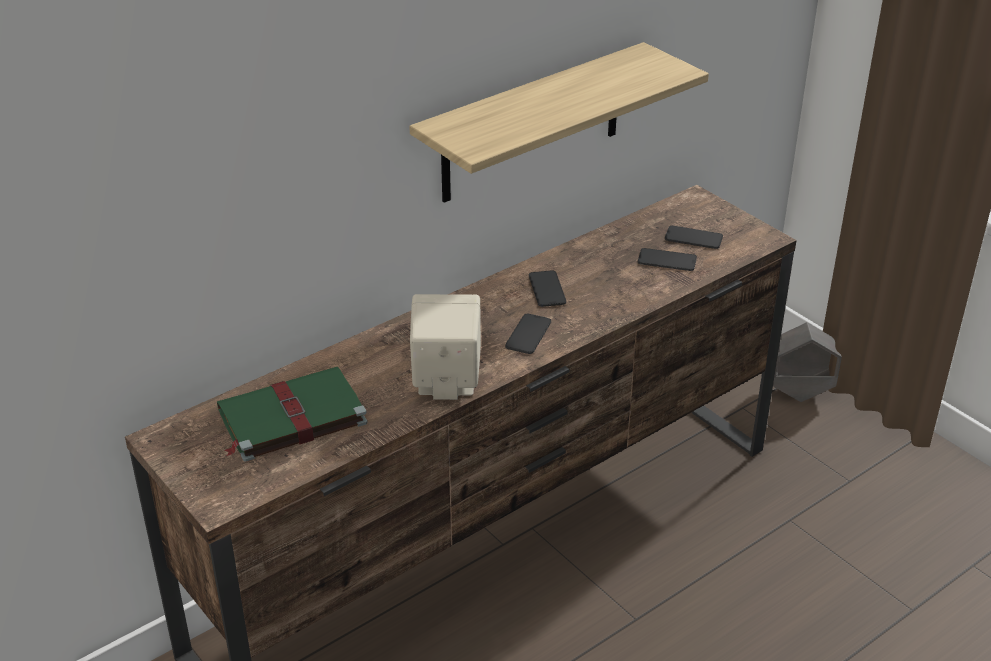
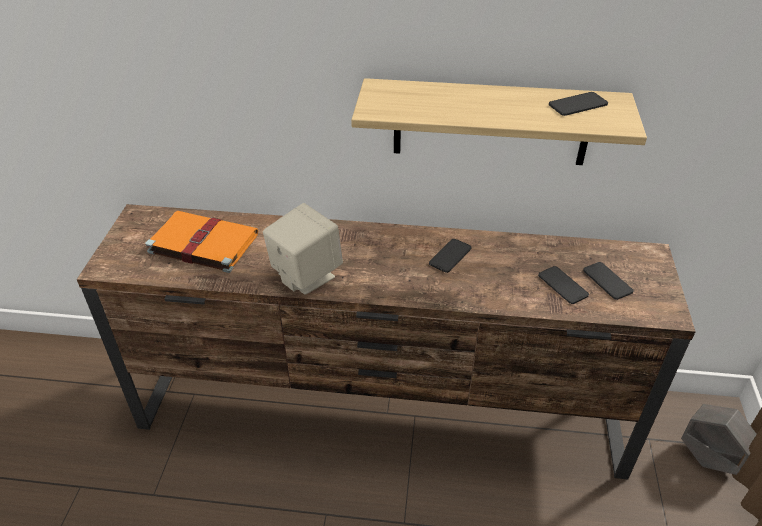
camera: 45 degrees right, 5 degrees up
(289, 418) = (201, 243): green book -> orange book
(528, 334) = (394, 278): phone -> phone (578, 104)

